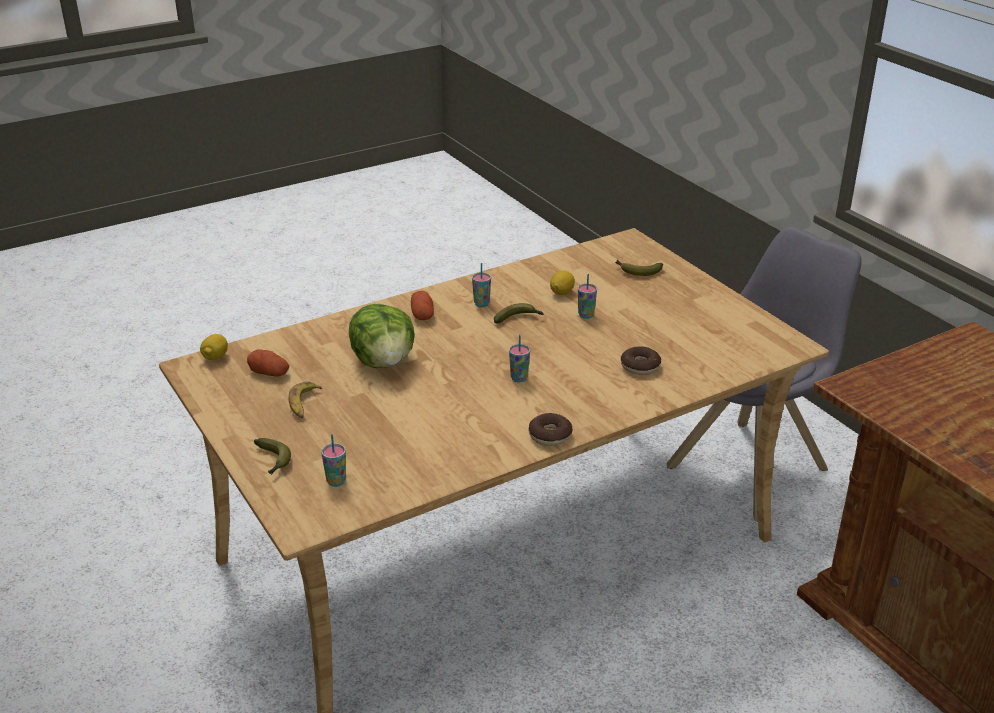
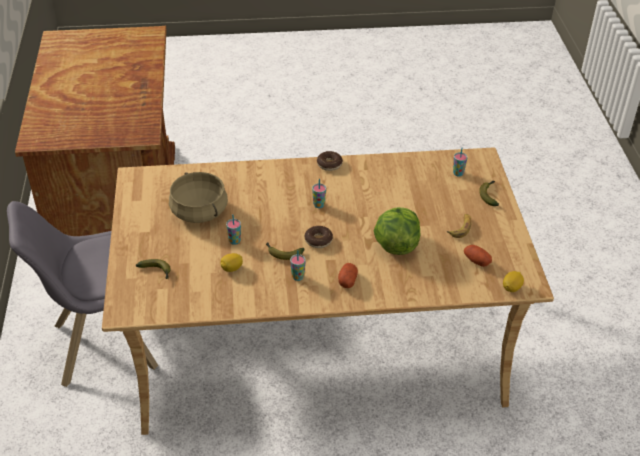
camera: 155 degrees left, 10 degrees up
(640, 366) = (240, 190): donut -> donut (318, 240)
(661, 331) = (200, 211): none -> beige cooking pot

